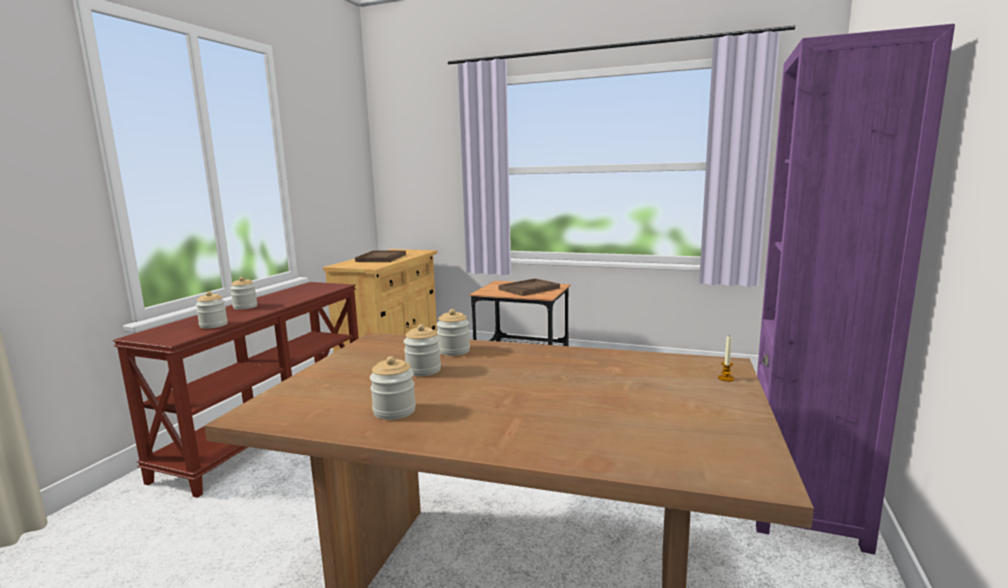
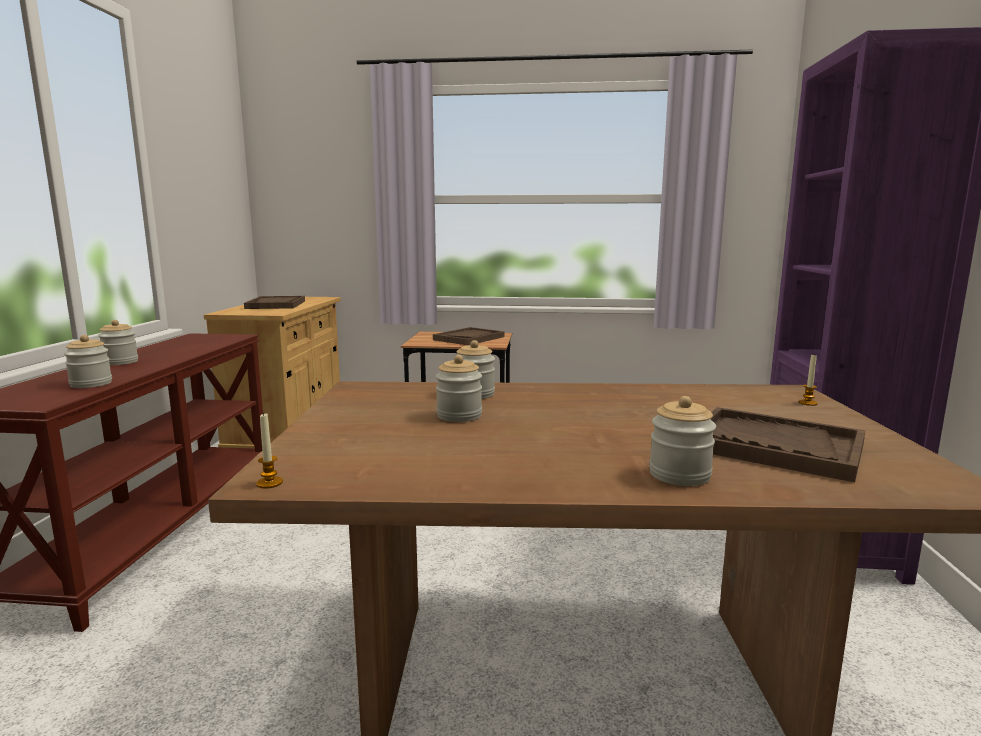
camera: 15 degrees left, 0 degrees up
(248, 417) = (269, 483): none -> candle
(394, 411) = (473, 460): jar -> jar (679, 475)
(642, 420) = (774, 446): none -> brown tray

